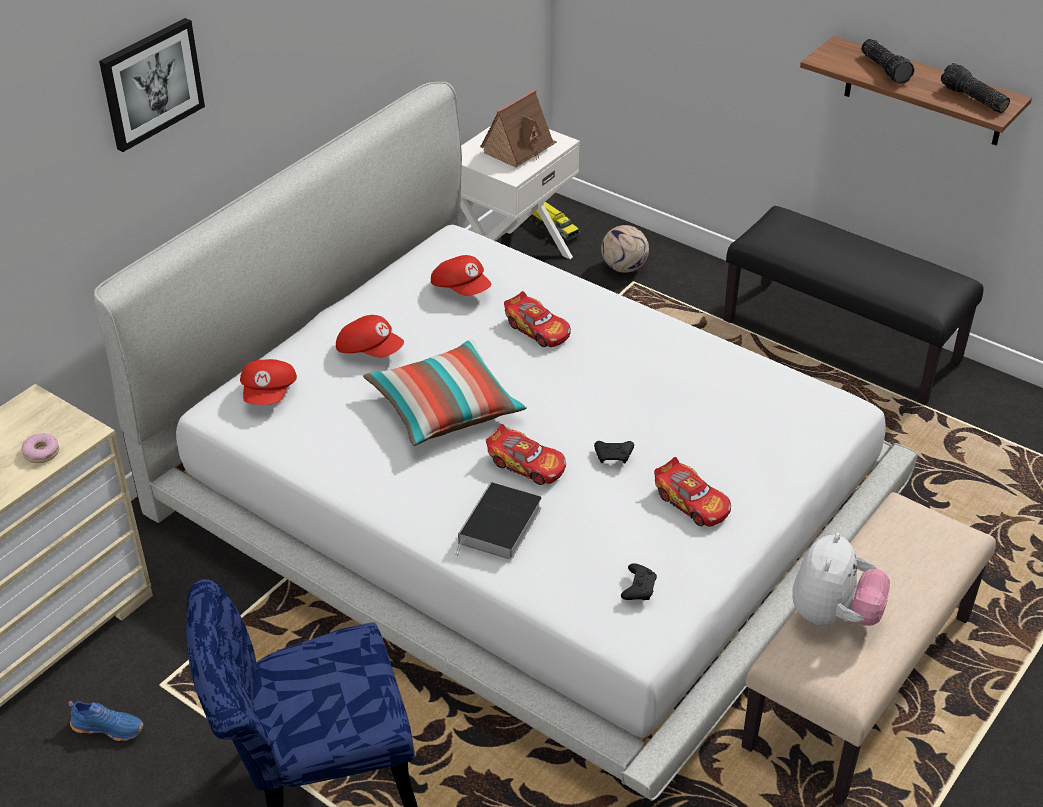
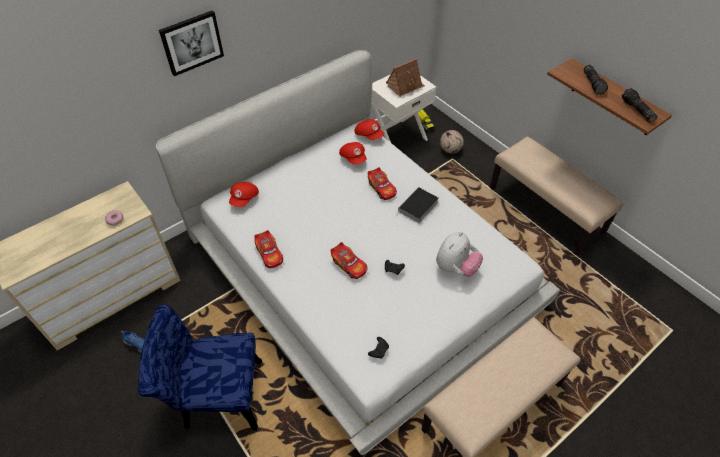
camera: 15 degrees right, 10 degrees up
(370, 350) = (298, 184): red cap -> red cap (369, 135)
(445, 408) = (322, 224): pillow -> none
(500, 527) = (324, 298): book -> book (417, 207)
(692, 502) = (424, 304): toy car -> toy car (269, 253)
(833, 615) = (476, 386): plush toy -> plush toy (456, 268)
(842, 340) = (546, 210): black bench -> beige bench

